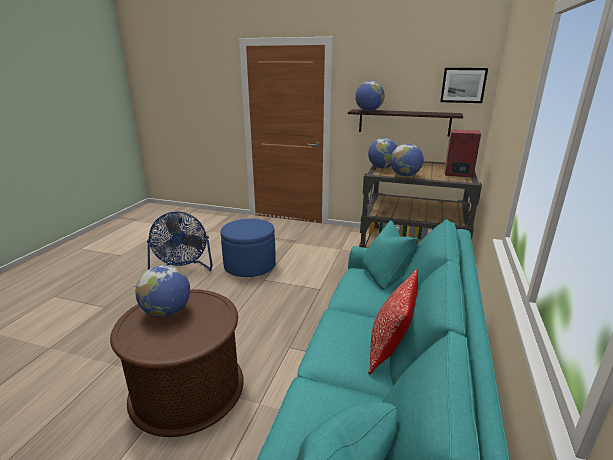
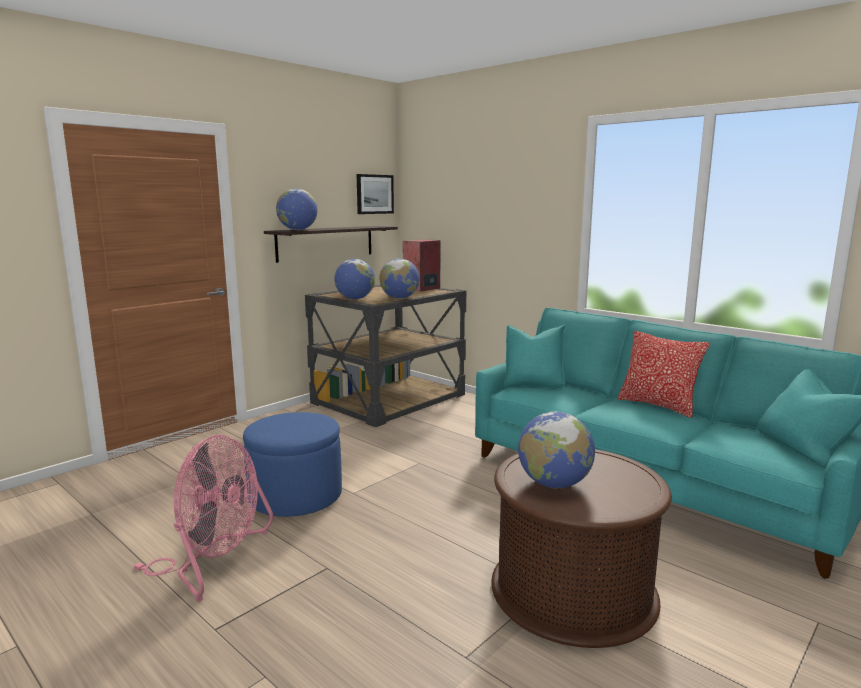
camera: 65 degrees left, 10 degrees down
(181, 267) = (211, 562): blue fan -> pink fan

